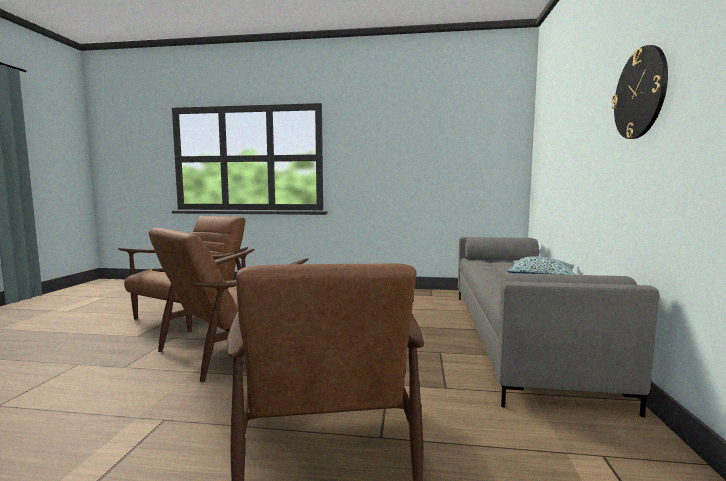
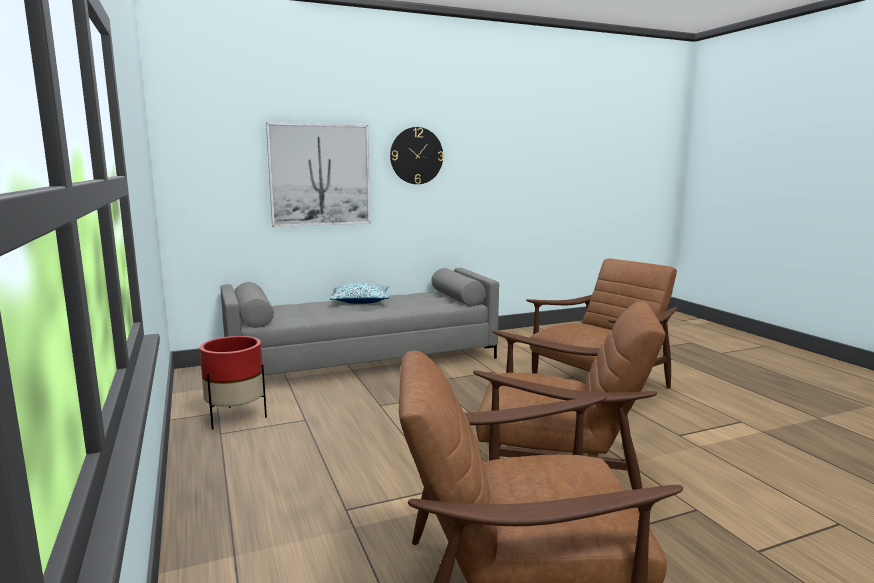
camera: 120 degrees left, 5 degrees up
(419, 297) = (236, 417): none -> red planter
(576, 141) = (320, 175): none -> picture

